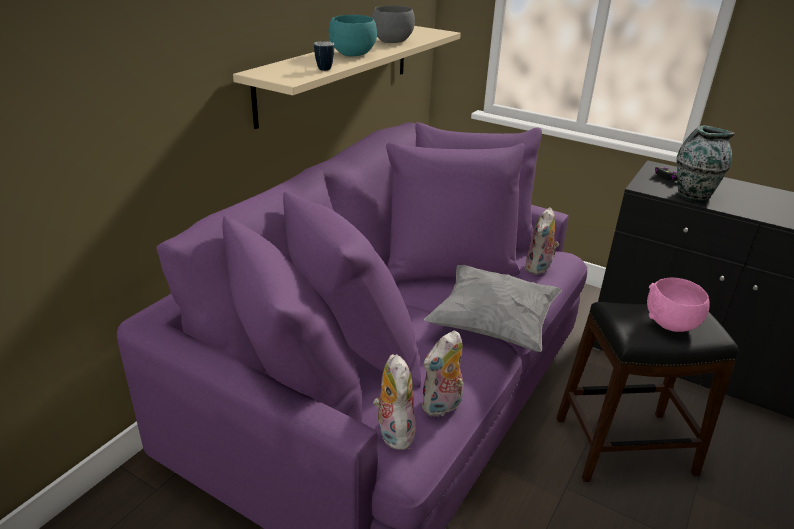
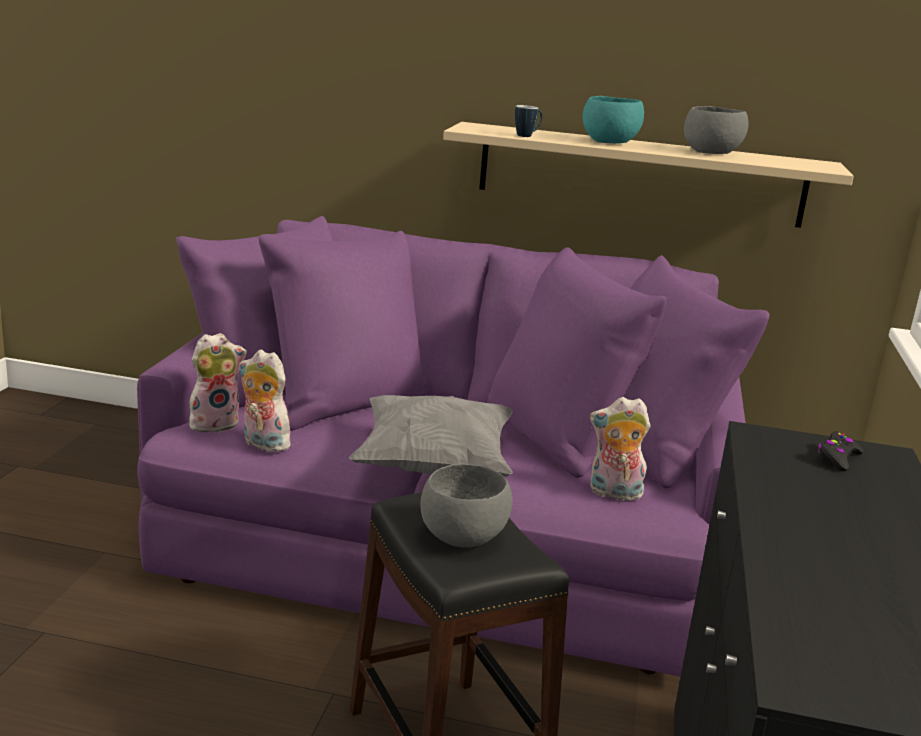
camera: 70 degrees right, 10 degrees down
(672, 324) = (462, 538): pink bowl -> grey bowl
(692, 195) = (780, 473): vase -> none

